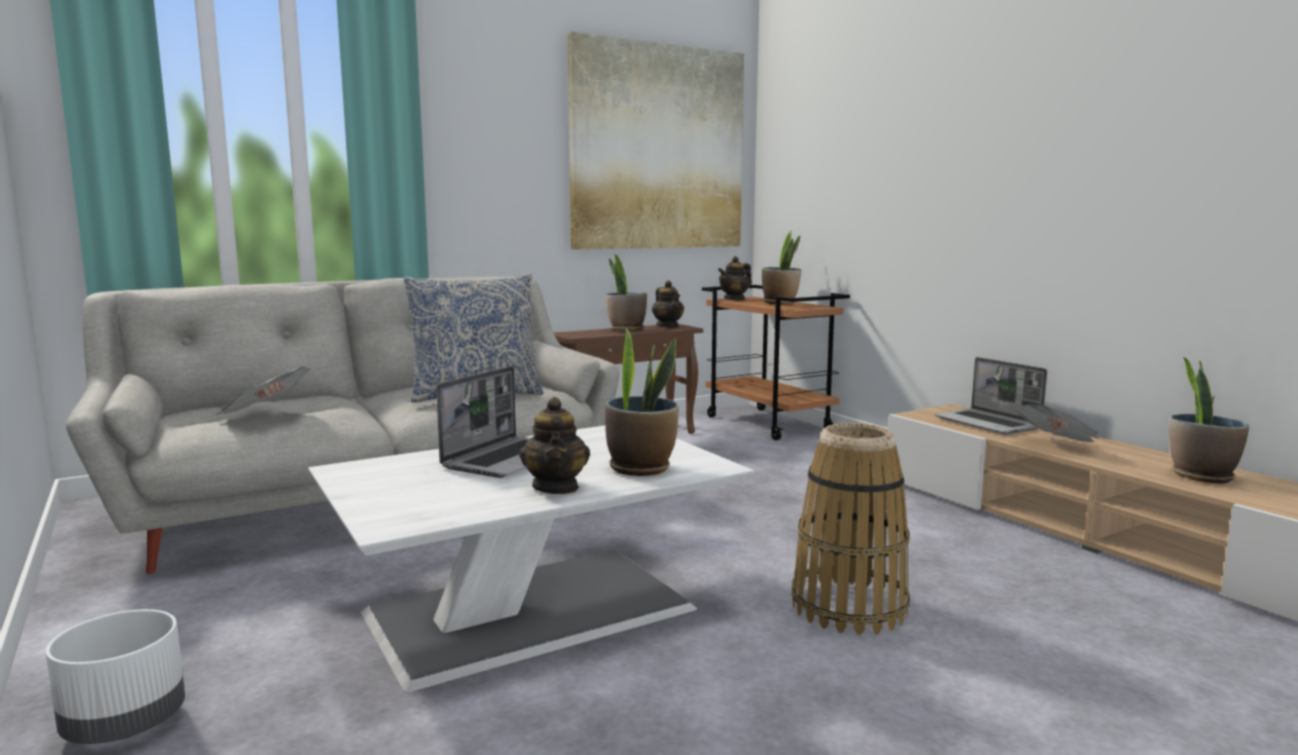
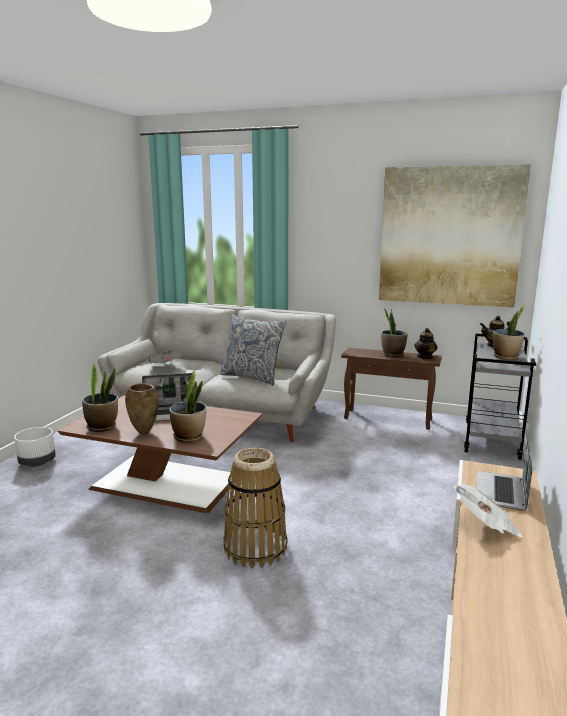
camera: 50 degrees right, 5 degrees up
(535, 608) = (169, 482): white coffee table -> brown coffee table
(556, 487) = (145, 433): teapot -> brown vase
(769, 424) = (492, 440): brown cart -> grey cart
(1200, 476) = (505, 593): potted plant -> potted plant (102, 427)

